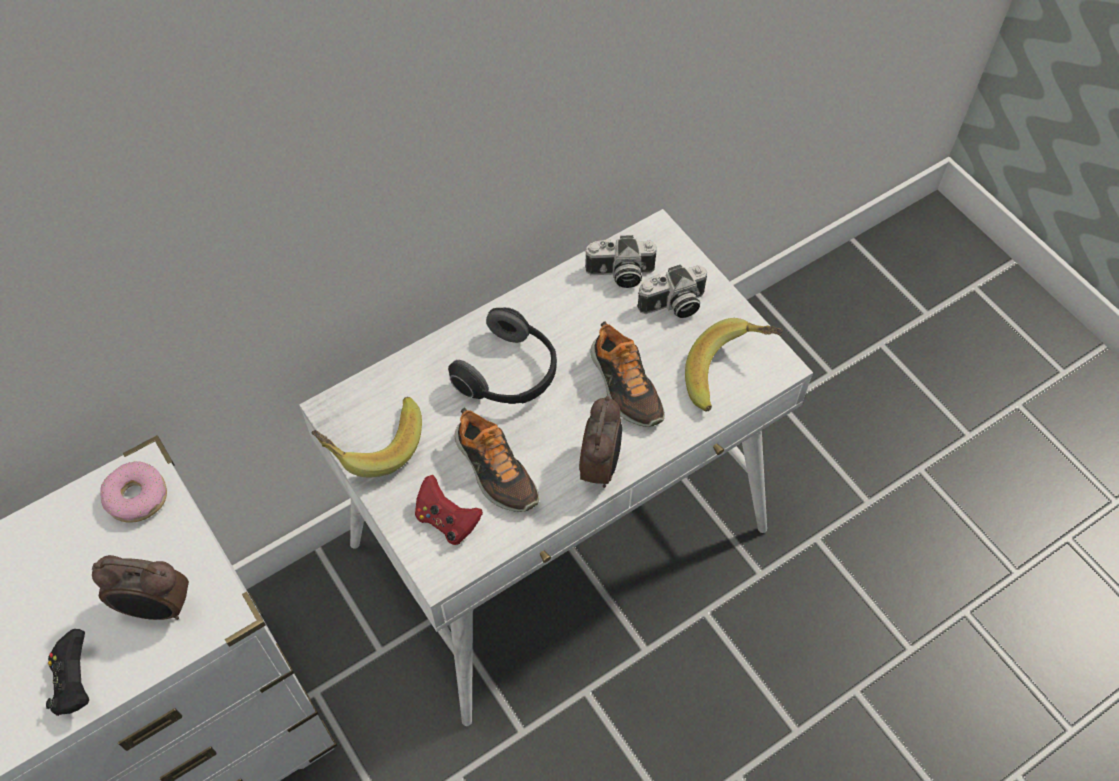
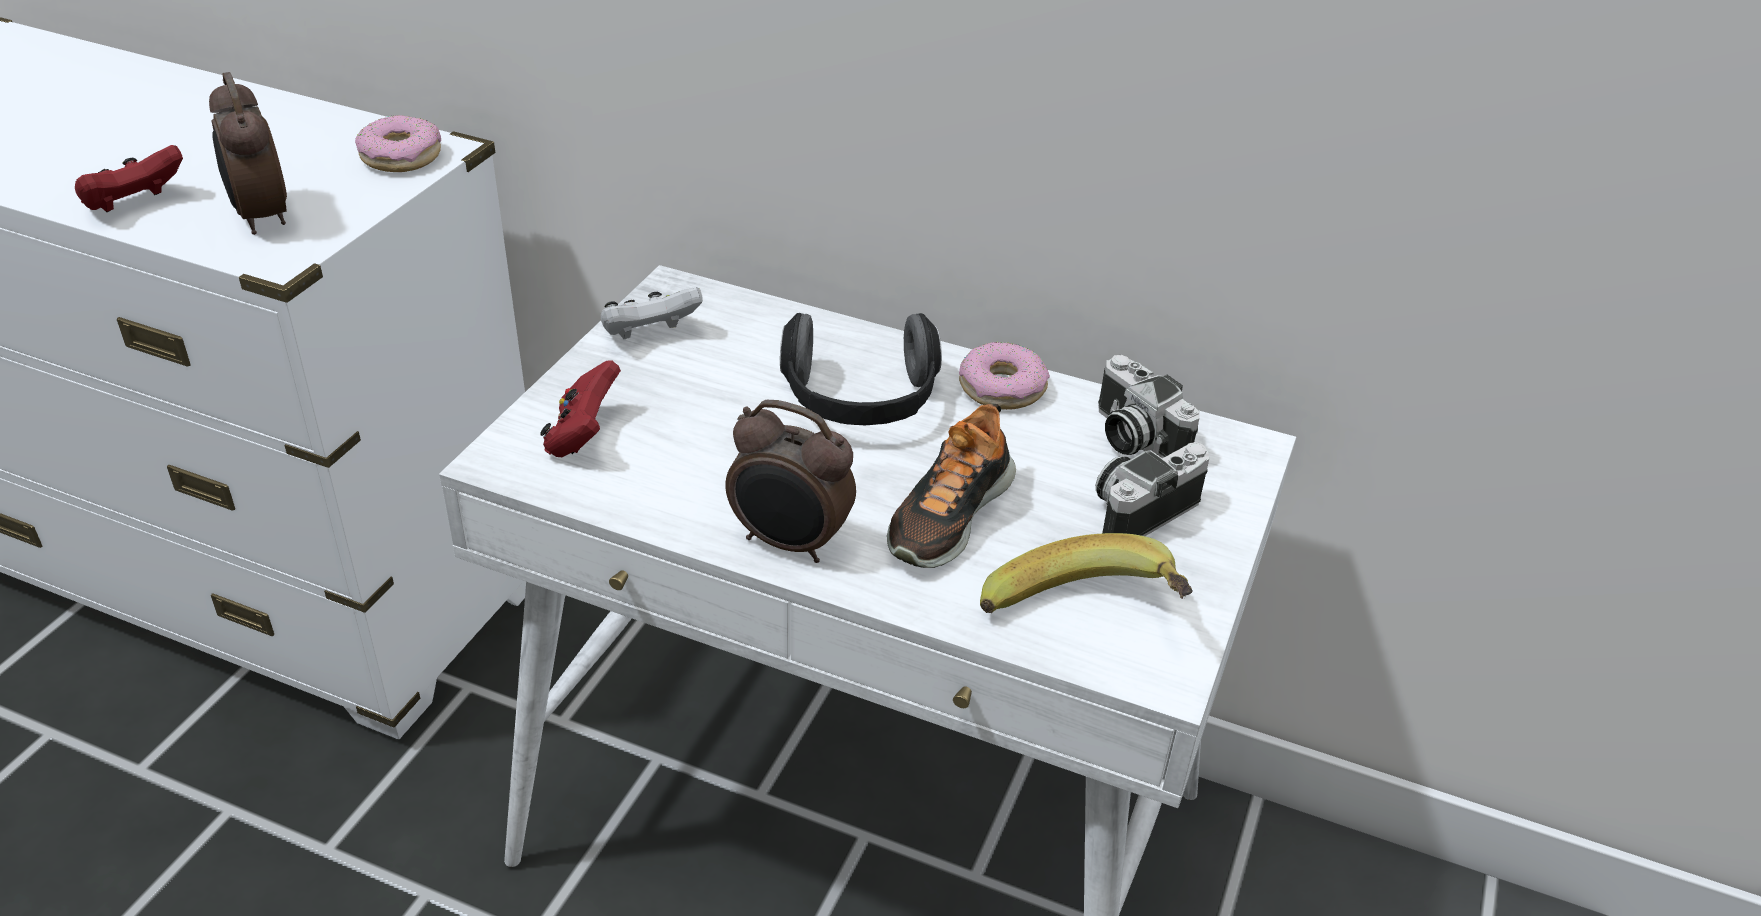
camera: 55 degrees right, 20 degrees down
(75, 682) = (134, 204): black game controller -> red game controller
(372, 443) = (650, 335): banana -> white game controller
(494, 470) = (695, 447): shoe -> none
(542, 304) = (1002, 388): none -> donut
(600, 465) = (790, 544): alarm clock -> alarm clock turned 45 degrees clockwise
(673, 306) = (1141, 510): camera -> camera turned 105 degrees clockwise

